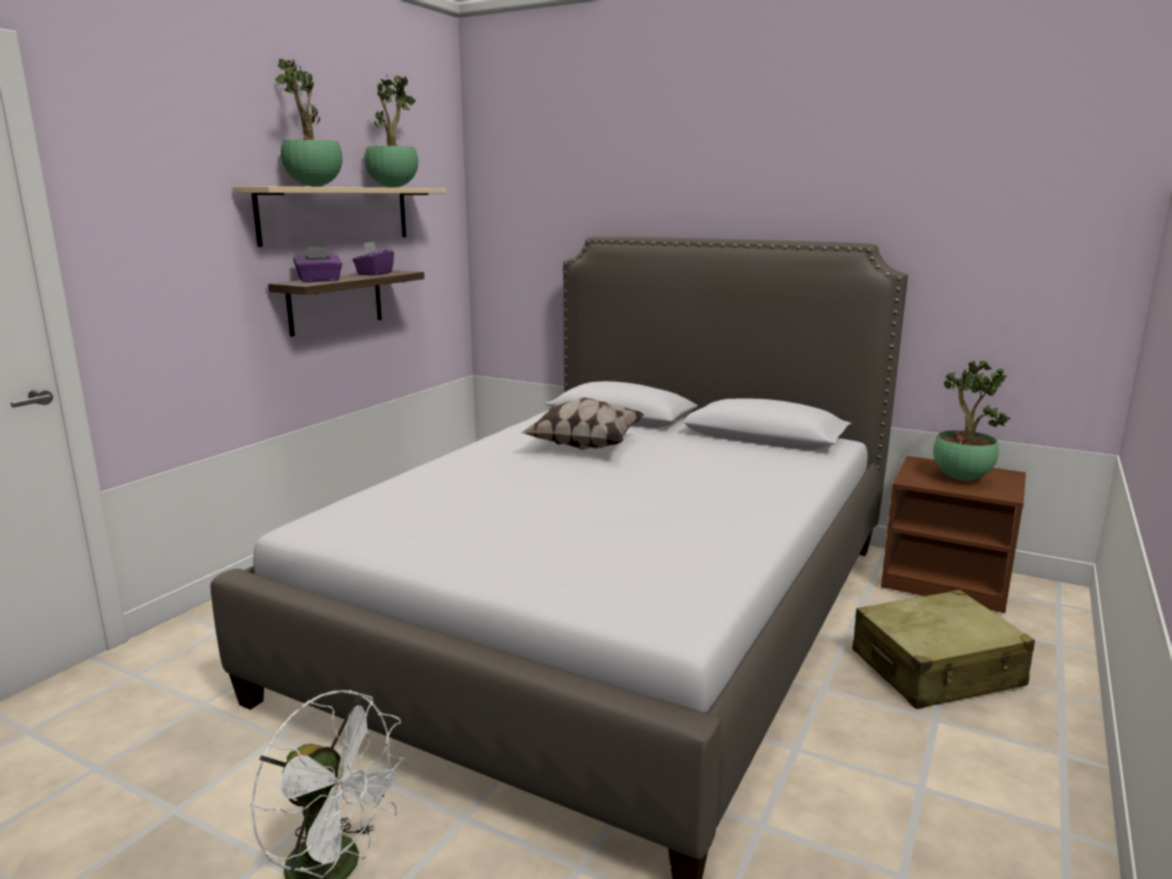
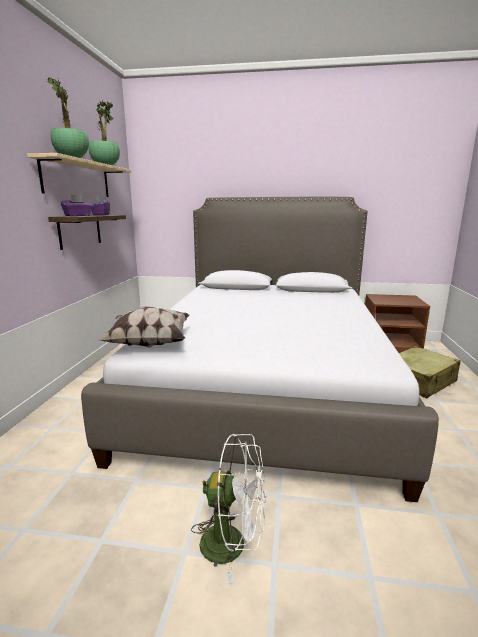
camera: 20 degrees left, 0 degrees up
(584, 446) = (237, 299): pillow -> pillow (149, 343)
(959, 478) = (396, 299): potted plant -> none

